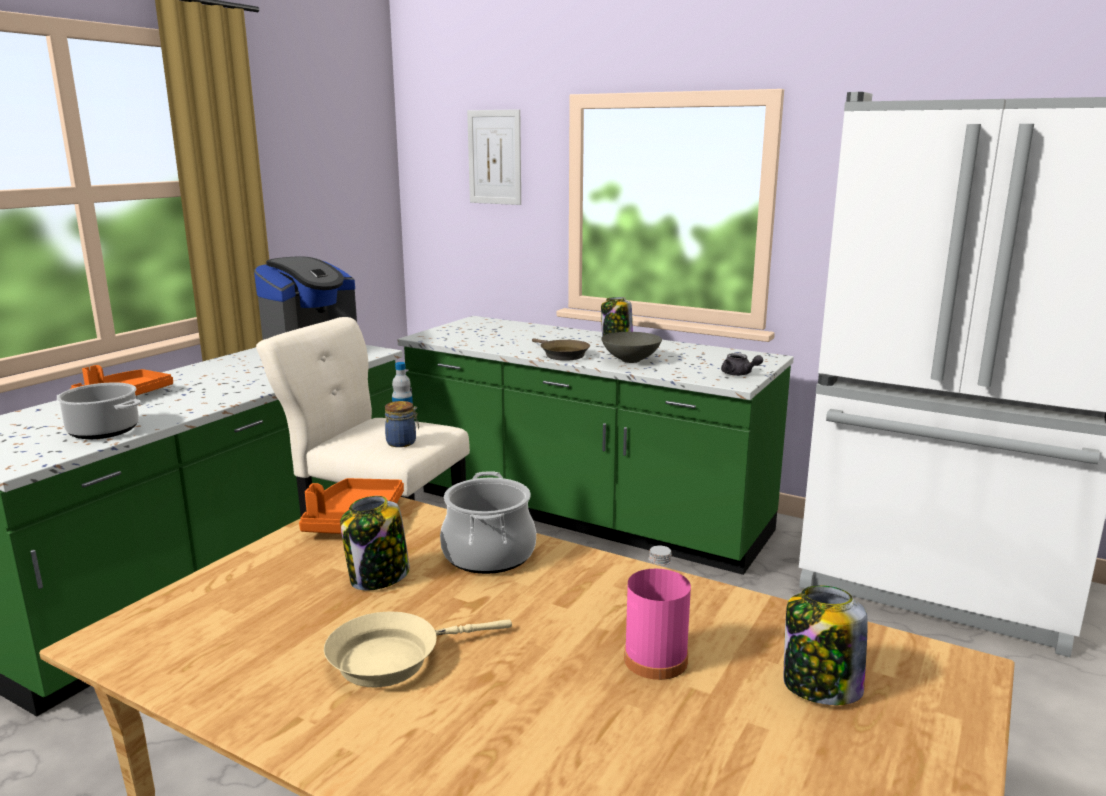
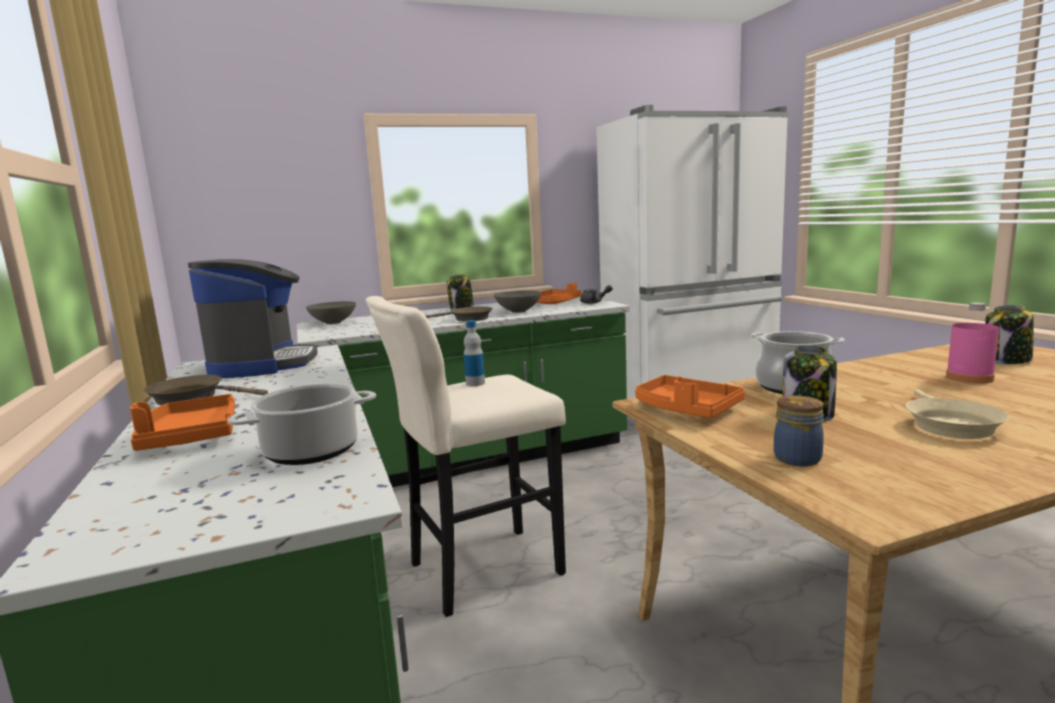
camera: 50 degrees left, 5 degrees down
(210, 368) = (193, 398): none -> brown frying pan
(402, 443) = (514, 388): jar -> jar (797, 458)
(486, 323) = (334, 322): none -> grey bowl
(494, 157) = (286, 171): picture -> none
(705, 361) = (555, 303): none -> orange tray

